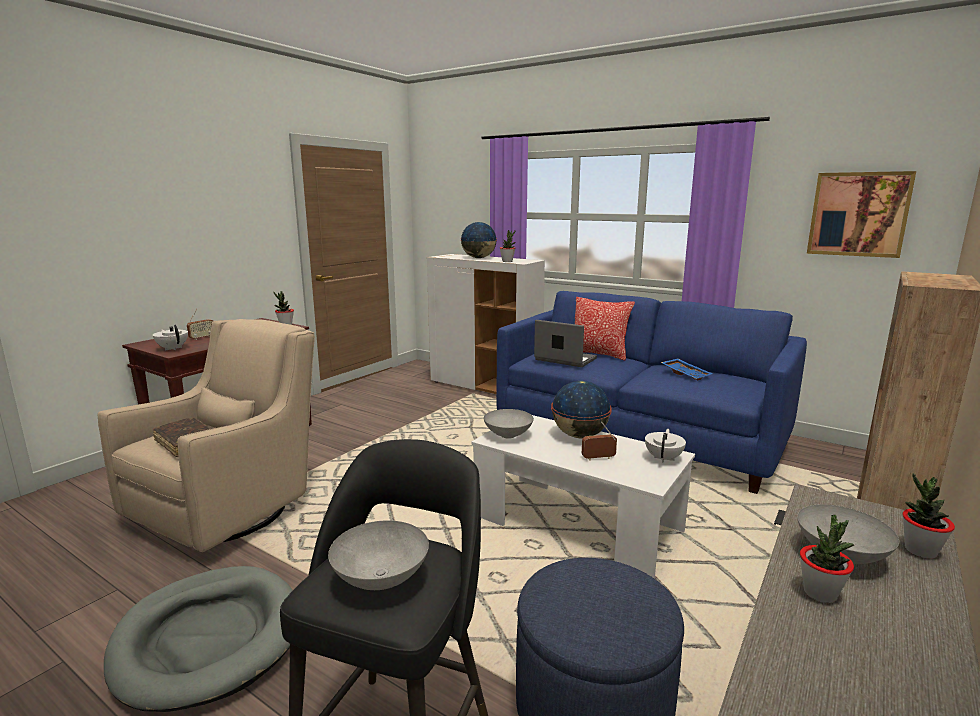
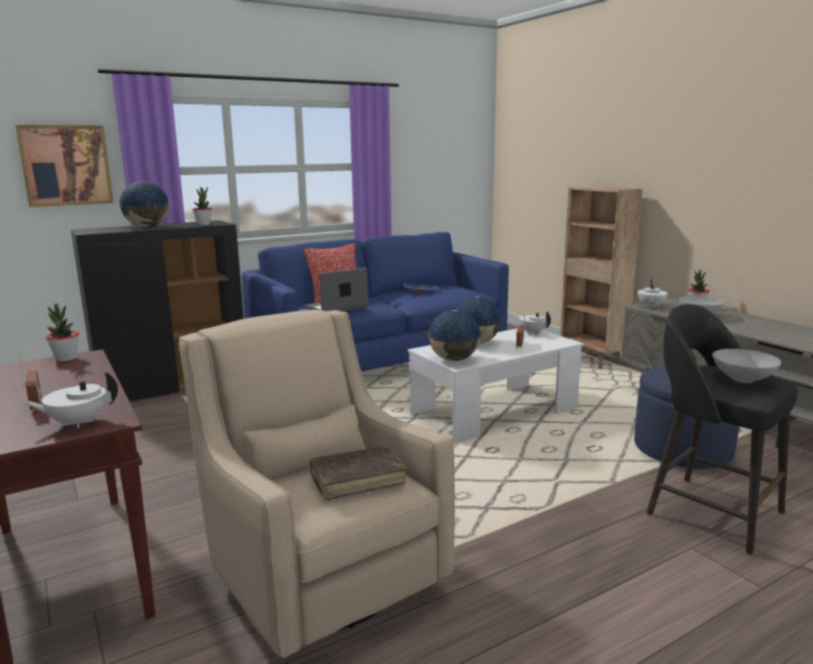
camera: 65 degrees left, 0 degrees up
(209, 639) = (576, 590): grey dog bed -> none
(486, 387) = (174, 387): white cabinet -> black cabinet
(507, 435) = (454, 359): grey bowl -> globe
(820, 593) = (731, 324): potted plant -> none
(828, 504) = (650, 306): none -> white teapot
(858, 214) = (447, 158): picture -> picture (66, 165)

